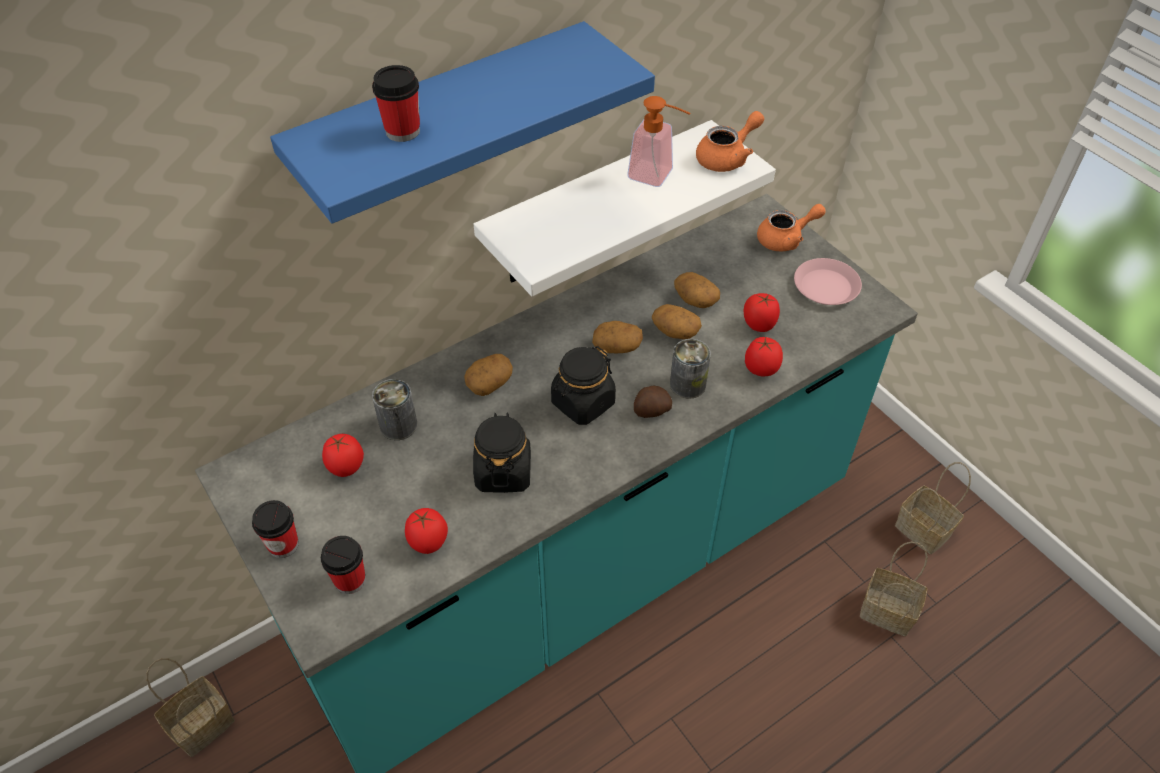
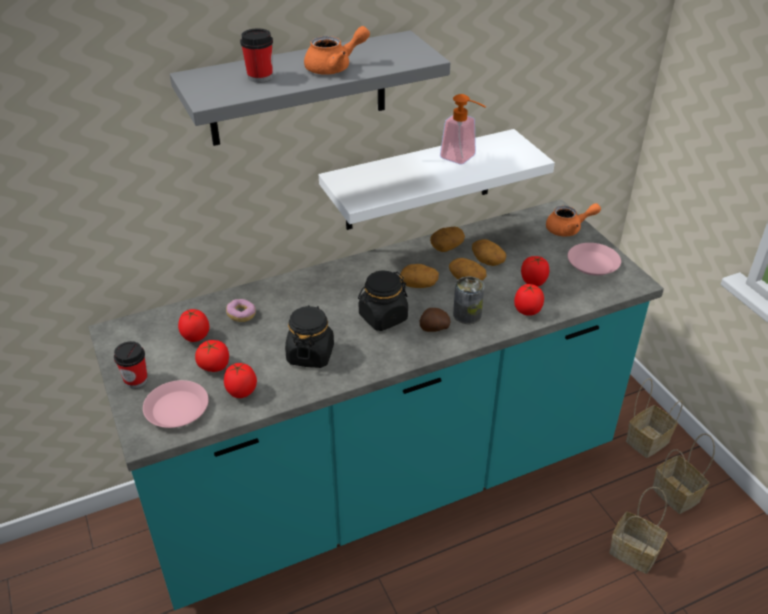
camera: 10 degrees right, 10 degrees down
(203, 723) = (69, 550): basket -> basket (647, 440)
(350, 580) = (177, 409): cup -> pink plate
(382, 507) = (214, 366): none -> tomato
(398, 425) = (241, 315): can -> donut
(443, 123) = (298, 89): blue shelf -> grey shelf
(489, 383) = (316, 296): potato -> potato (447, 246)
(727, 158) = (519, 152): orange teapot -> orange teapot (335, 67)

